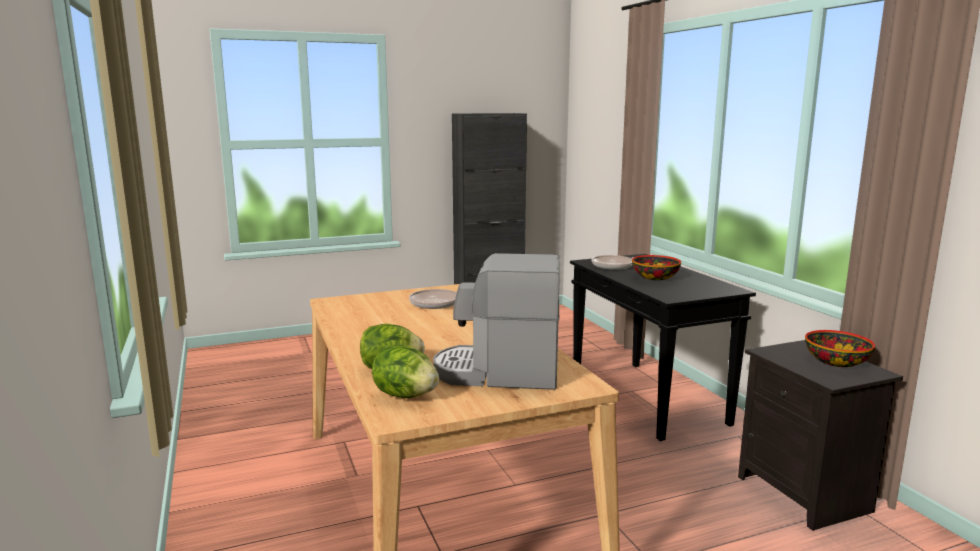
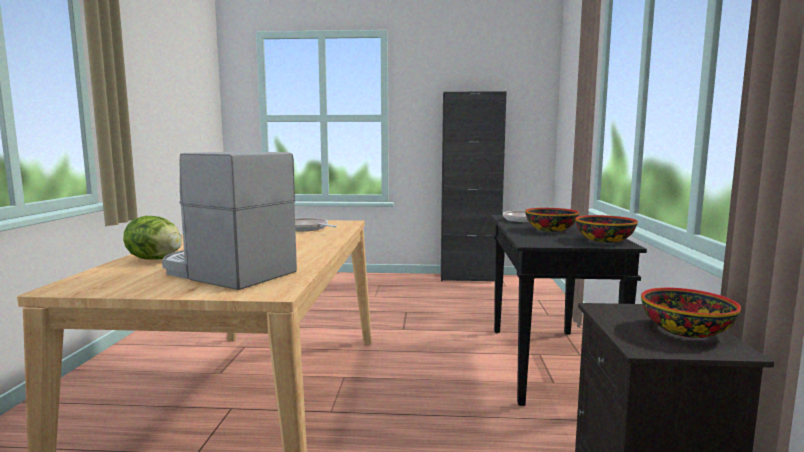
camera: 25 degrees right, 5 degrees down
(405, 395) = (114, 276): lettuce -> none
(715, 286) = (605, 240): none -> bowl

